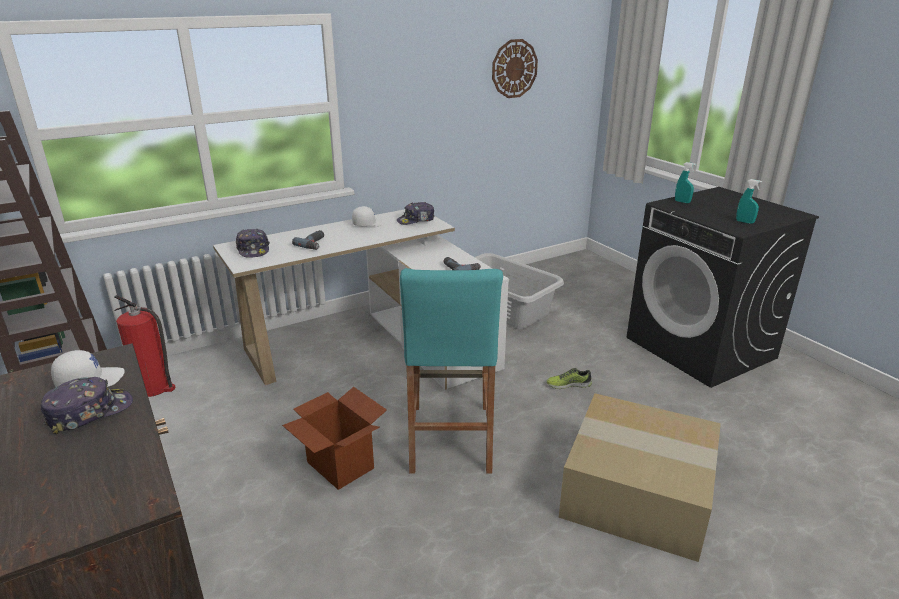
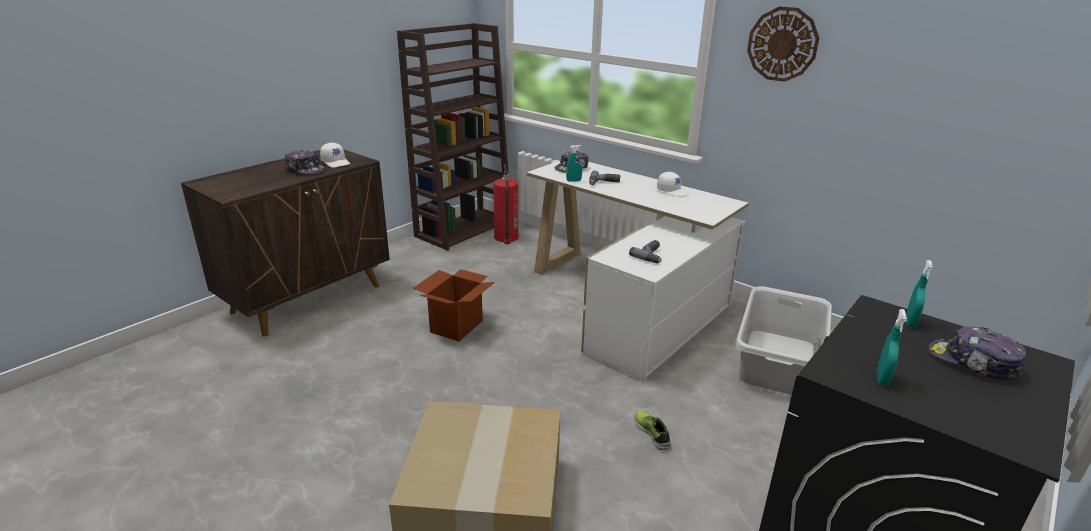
camera: 70 degrees right, 0 degrees up
(293, 255) = (573, 181): none -> turquoise spray bottle
(416, 220) = (707, 207): cap -> cap (972, 362)
(450, 437) = (515, 370): turquoise stool -> none
(514, 68) = (962, 78): wall clock -> wall clock (782, 44)

